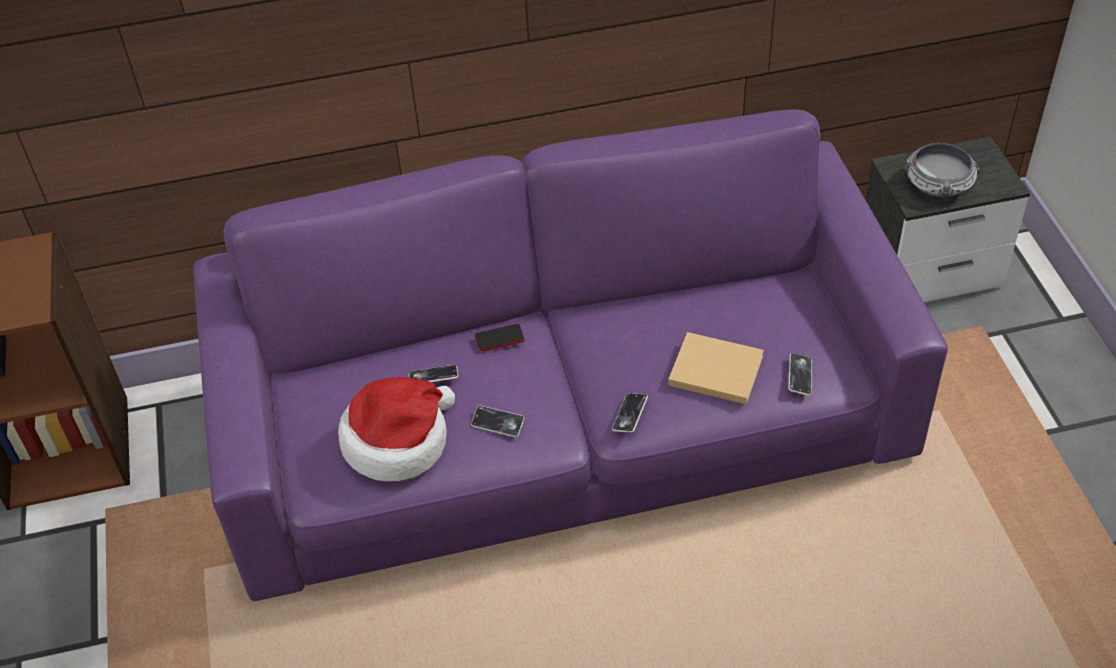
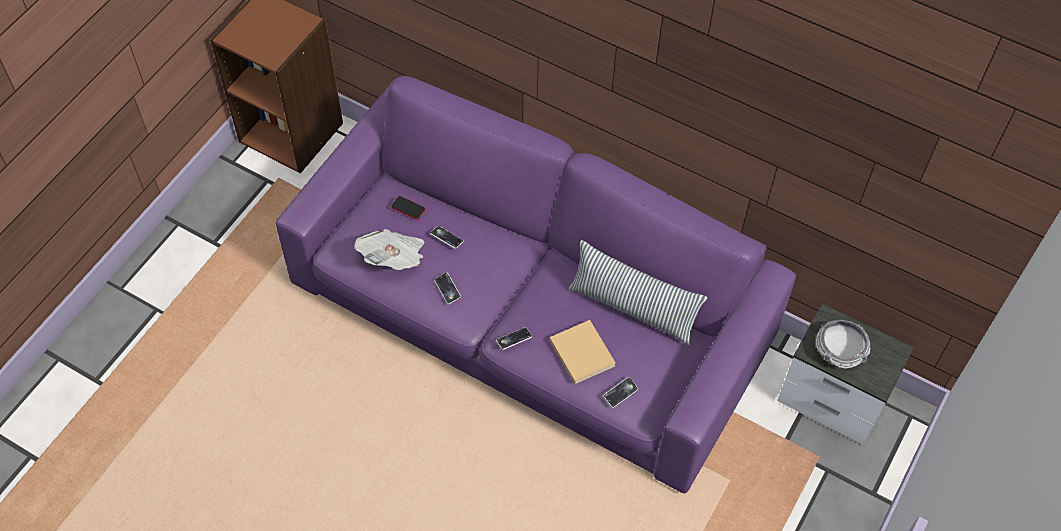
camera: 40 degrees right, 10 degrees up
(398, 441) = (394, 259): hat -> newspaper
(499, 338) = (503, 243): phone -> phone (408, 208)
(706, 298) = (633, 309): none -> pillow

